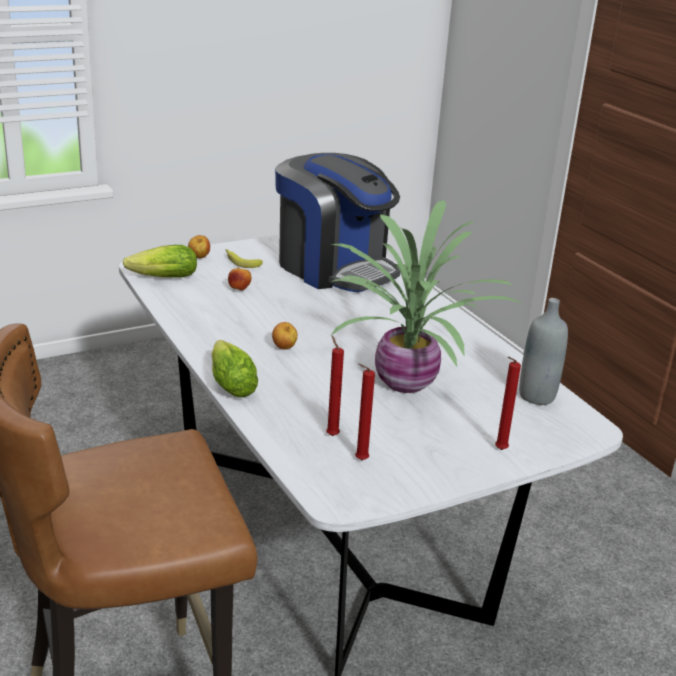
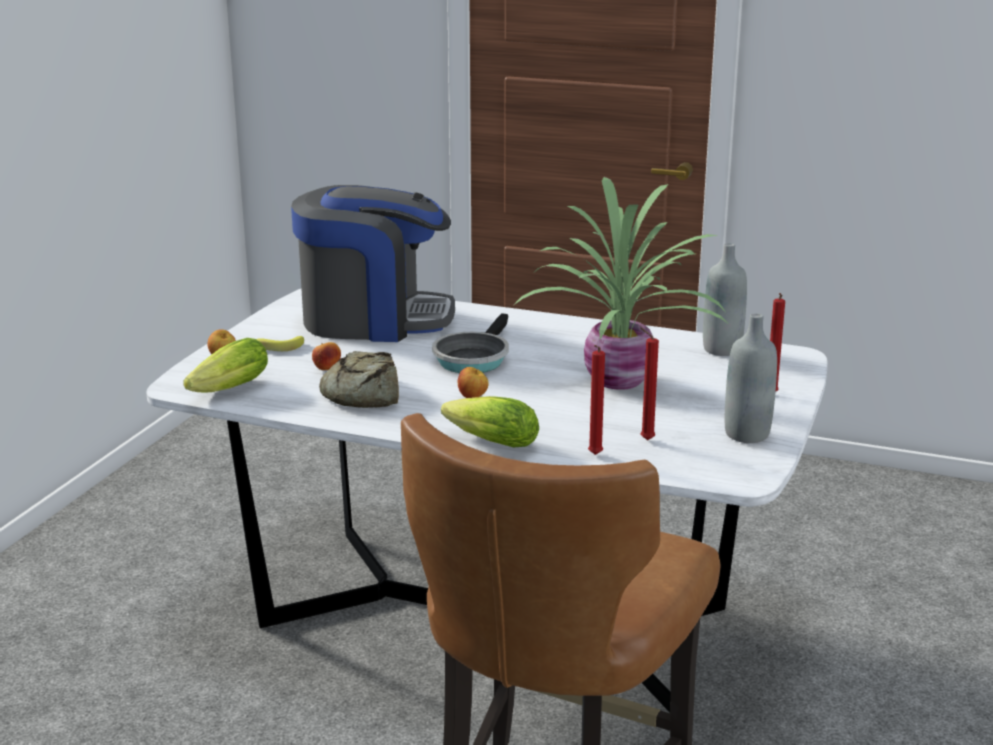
camera: 40 degrees left, 5 degrees down
(227, 314) = (362, 393): none -> bread
(340, 321) = (472, 358): none -> frying pan
(359, 460) = (700, 446): red candle -> red candle (594, 455)
(413, 470) = (747, 434): none -> grey bottle

